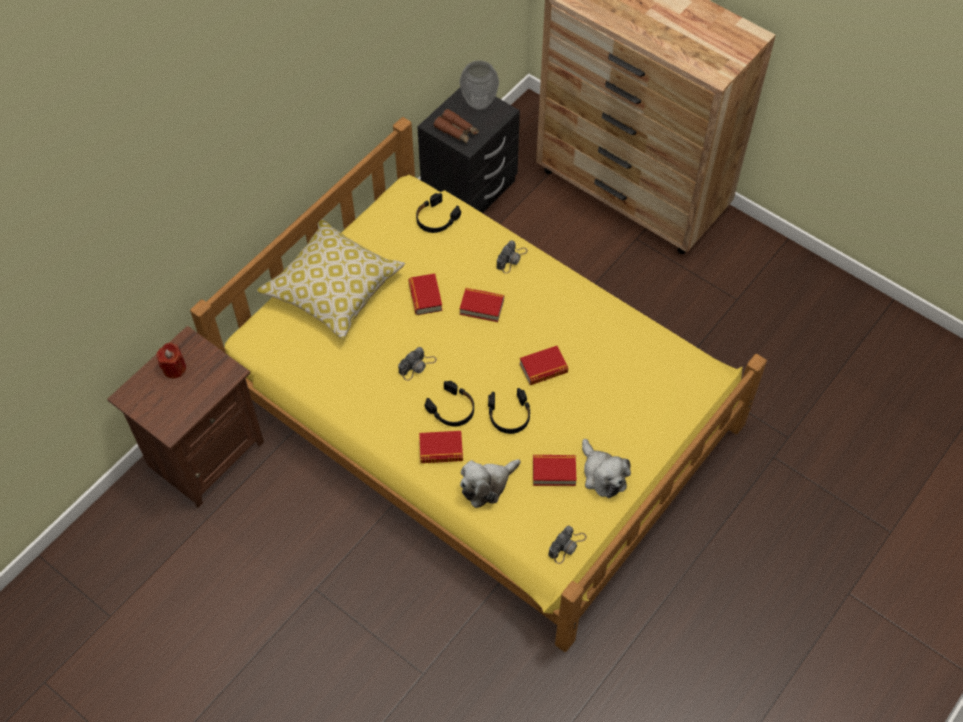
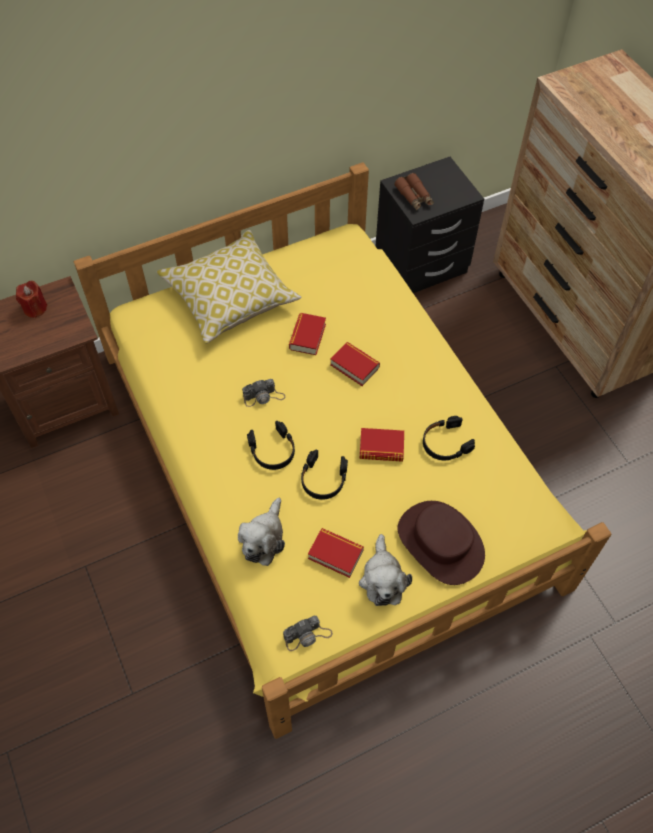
camera: 25 degrees right, 0 degrees up
(436, 218) = (357, 270): black headphones -> black headphones (445, 443)
(441, 450) = (240, 485): book -> none
(479, 103) = (449, 180): vase -> none
(487, 485) = (263, 538): plush toy -> plush toy turned 60 degrees counterclockwise
(511, 259) = (408, 333): camera -> none
(633, 426) = (441, 542): none -> brown hat

